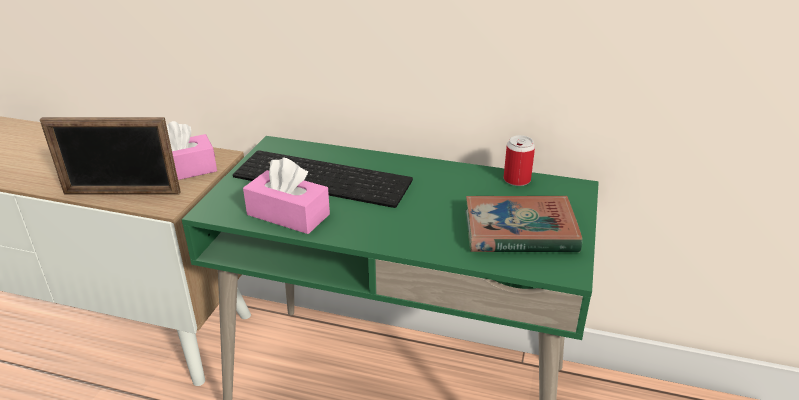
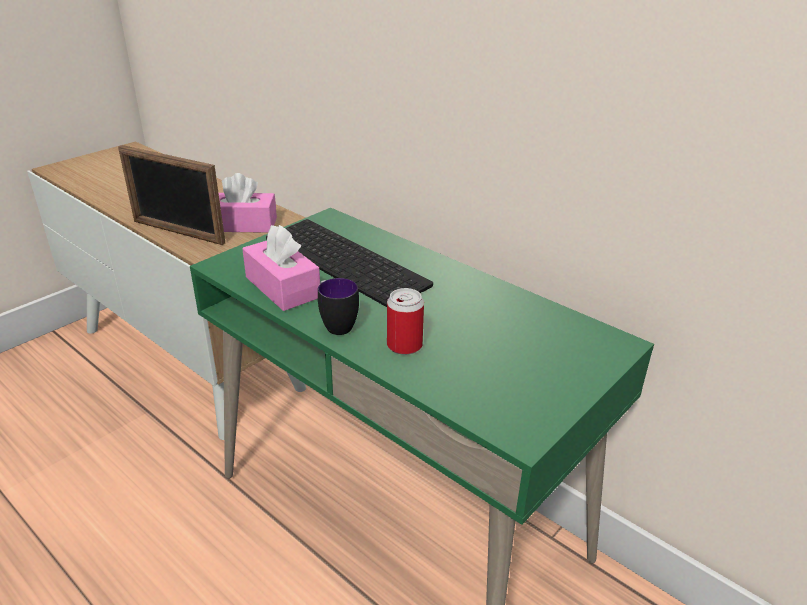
camera: 25 degrees right, 0 degrees up
(362, 232) = (335, 324): none -> mug
(516, 180) = (551, 316): can -> can (404, 345)
(519, 231) = (503, 373): book -> none

